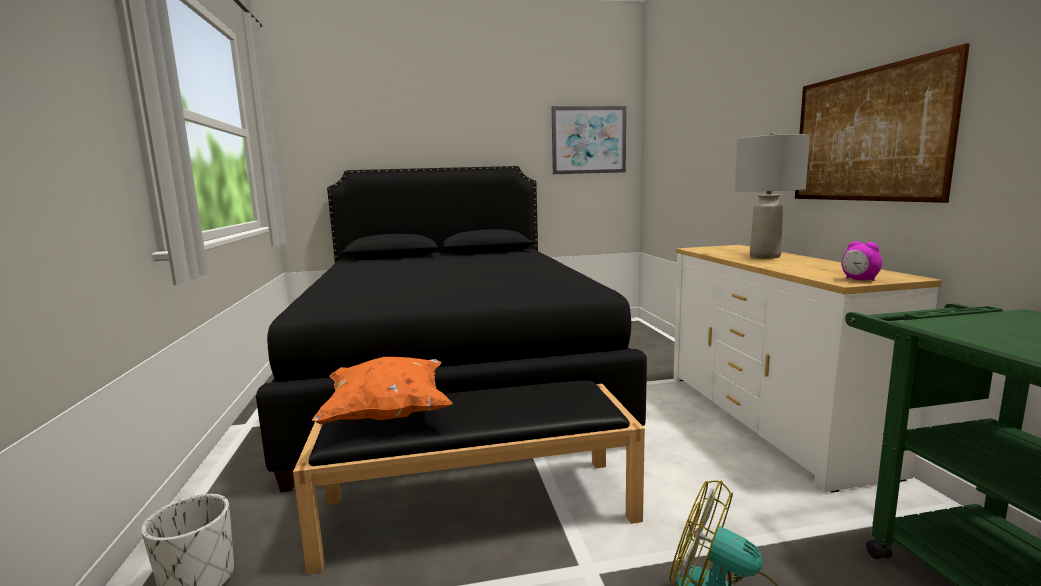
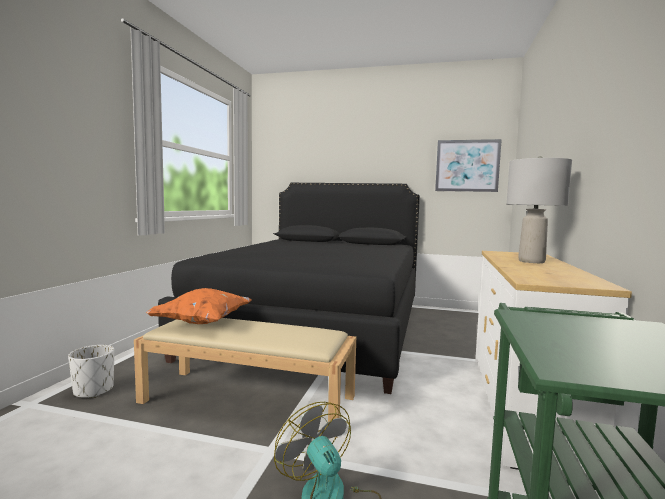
camera: 25 degrees right, 5 degrees down
(479, 508) = (250, 399): black bench -> beige bench
(859, 280) = (547, 281): alarm clock -> none
(866, 136) = (605, 159): picture -> none

